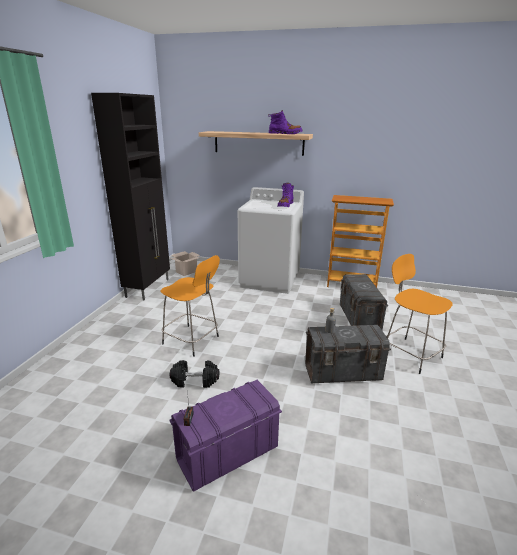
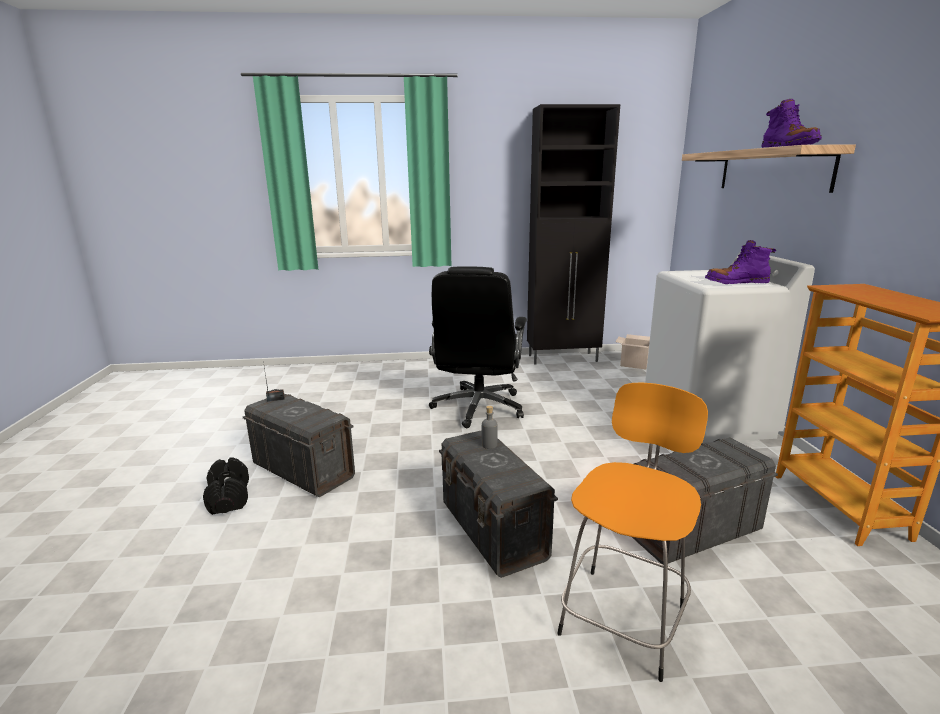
camera: 70 degrees right, 5 degrees down
(192, 341) = (478, 408): orange stool -> black office chair
(195, 381) = (406, 428): black dumbbell -> black dumbbell (229, 498)
(227, 453) = (303, 470): purple storage box -> grey storage box

